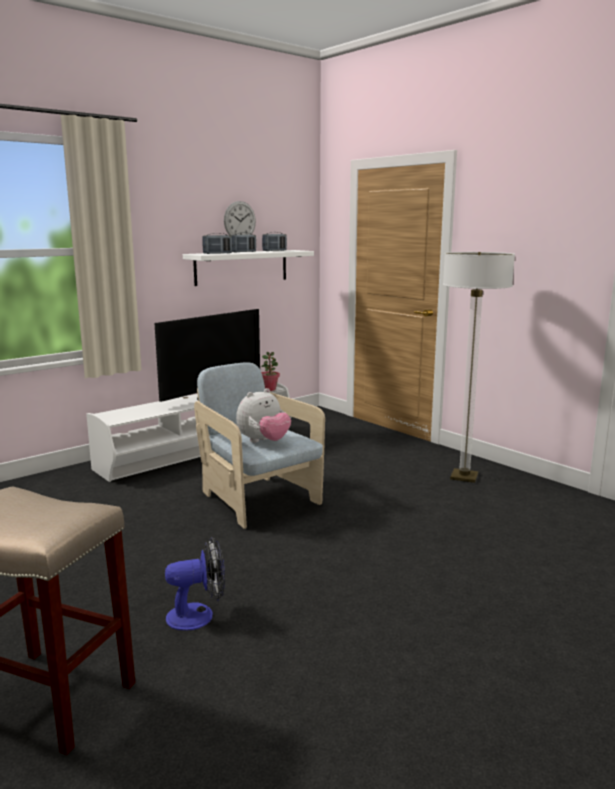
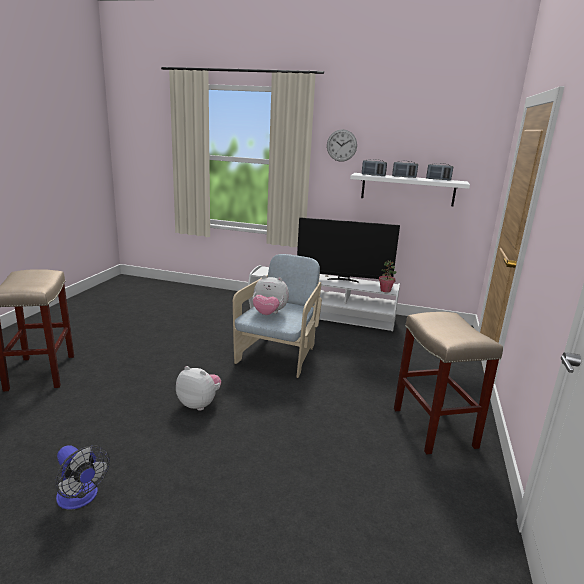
camera: 55 degrees right, 5 degrees up
(198, 615) = (127, 383): fan -> fan (81, 498)
(239, 221) = (412, 151): wall clock -> wall clock (341, 145)
(313, 573) = (199, 404): none -> plush toy
(464, 477) = (435, 428): floor lamp -> beige stool

